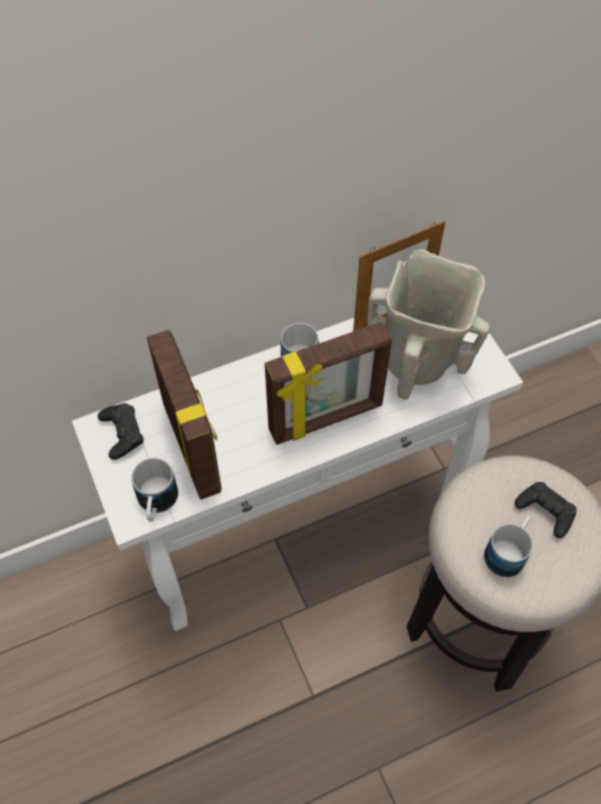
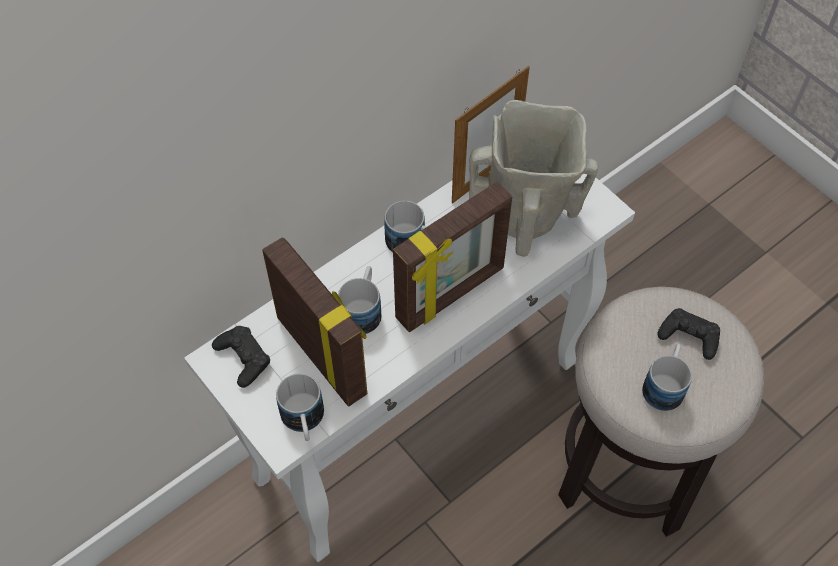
camera: 15 degrees left, 0 degrees up
(242, 414) = (363, 309): none -> mug

